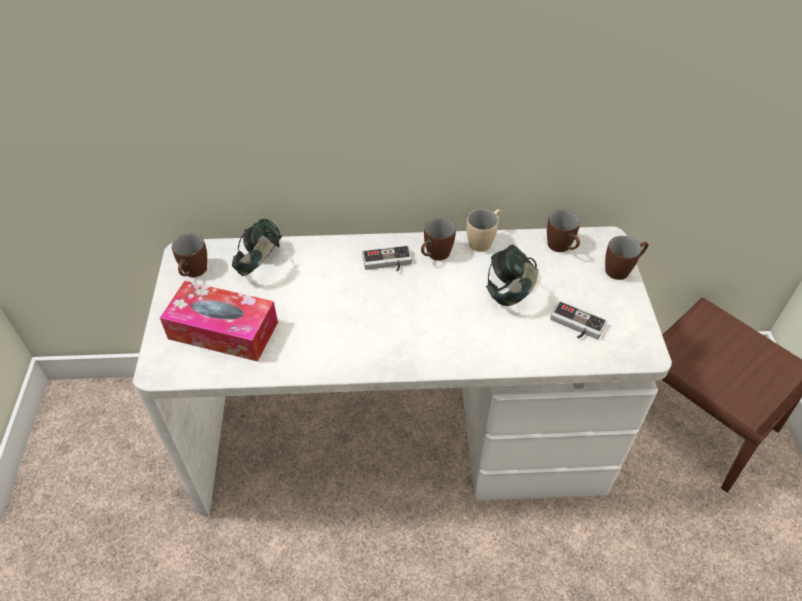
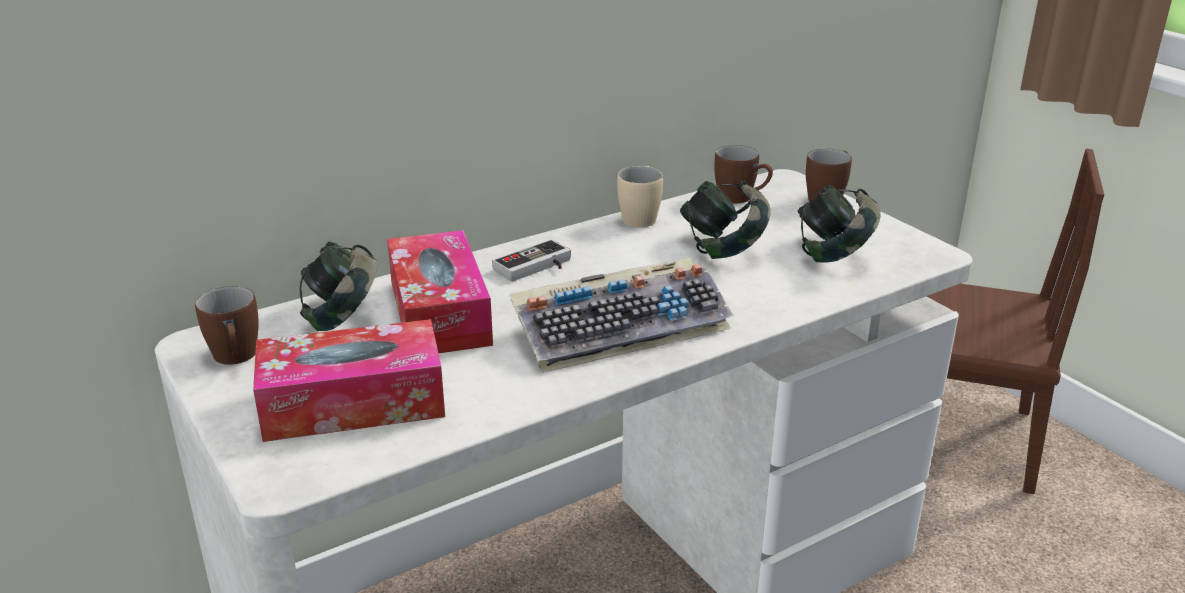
camera: 30 degrees left, 20 degrees down
(310, 280) = (439, 313): none -> tissue box
(395, 334) = (622, 327): none -> keyboard
(435, 256) = (593, 244): brown mug -> none
(575, 326) = (833, 255): game controller -> headphones

